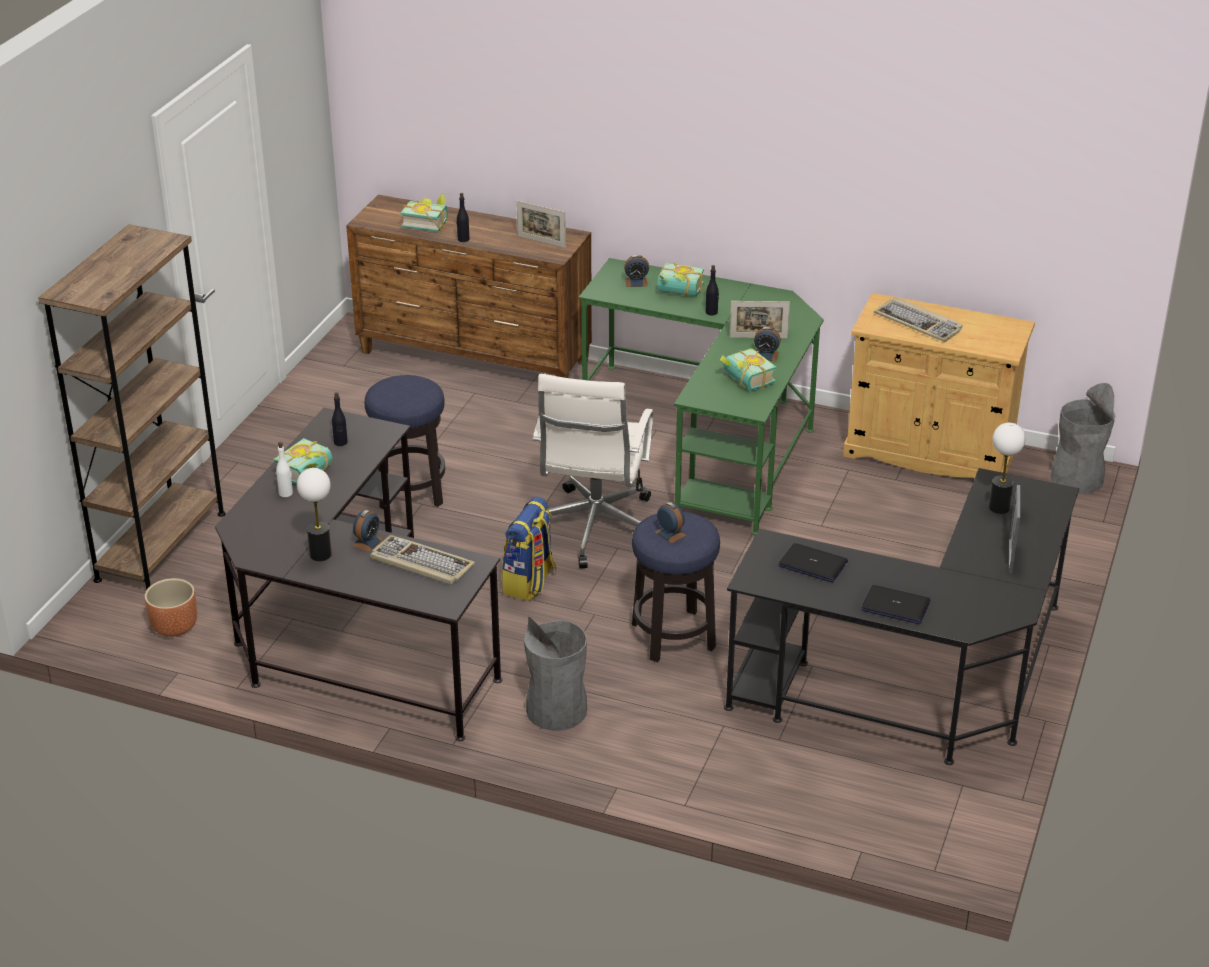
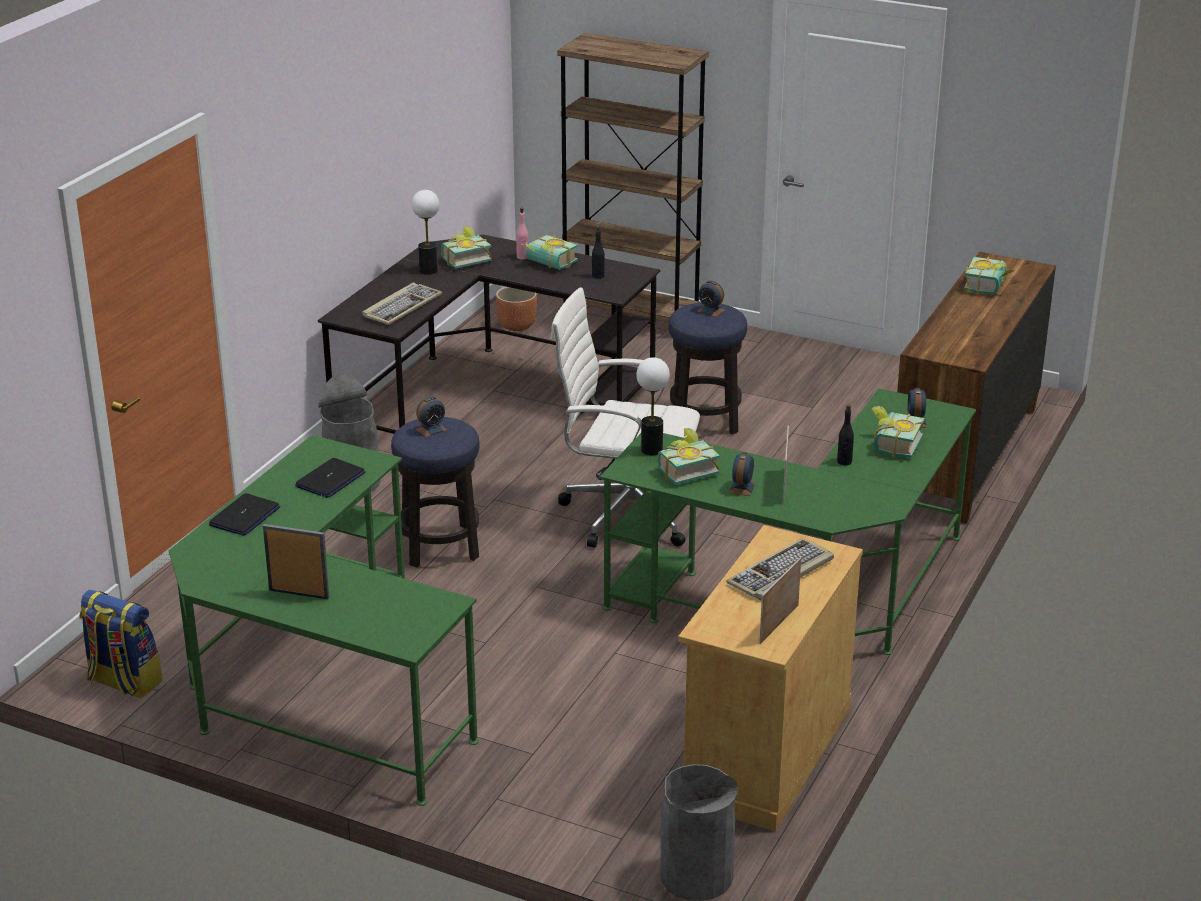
camera: 95 degrees right, 5 degrees down
(286, 493) = (522, 257): white bottle -> pink bottle
(290, 532) = (464, 259): none -> book
(367, 542) = (440, 287): alarm clock -> alarm clock (710, 310)
(463, 239) = (953, 304): black bottle -> none
(529, 583) = (543, 476): backpack -> backpack (123, 682)
(541, 241) = (954, 343): picture frame -> picture frame (779, 624)
(919, 682) = (321, 685): black desk -> green desk
(999, 507) = (392, 600): table lamp -> table lamp (652, 450)

